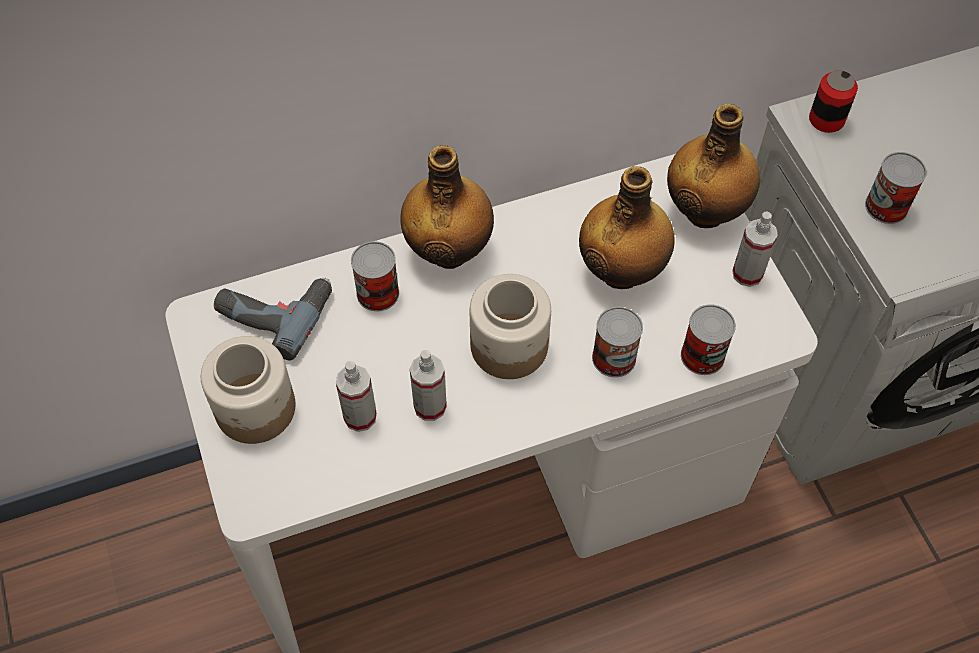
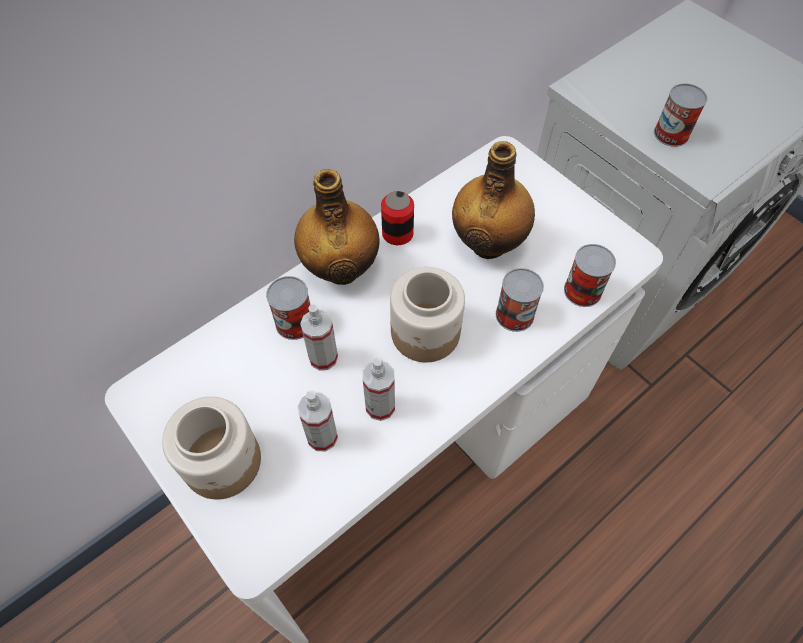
camera: 20 degrees left, 0 degrees up
(274, 310) = (207, 366): power drill -> none
(706, 210) = (531, 179): bottle -> none
(747, 274) = (584, 217): spray bottle -> spray bottle (323, 357)
(826, 120) = (595, 84): can -> can (397, 234)

